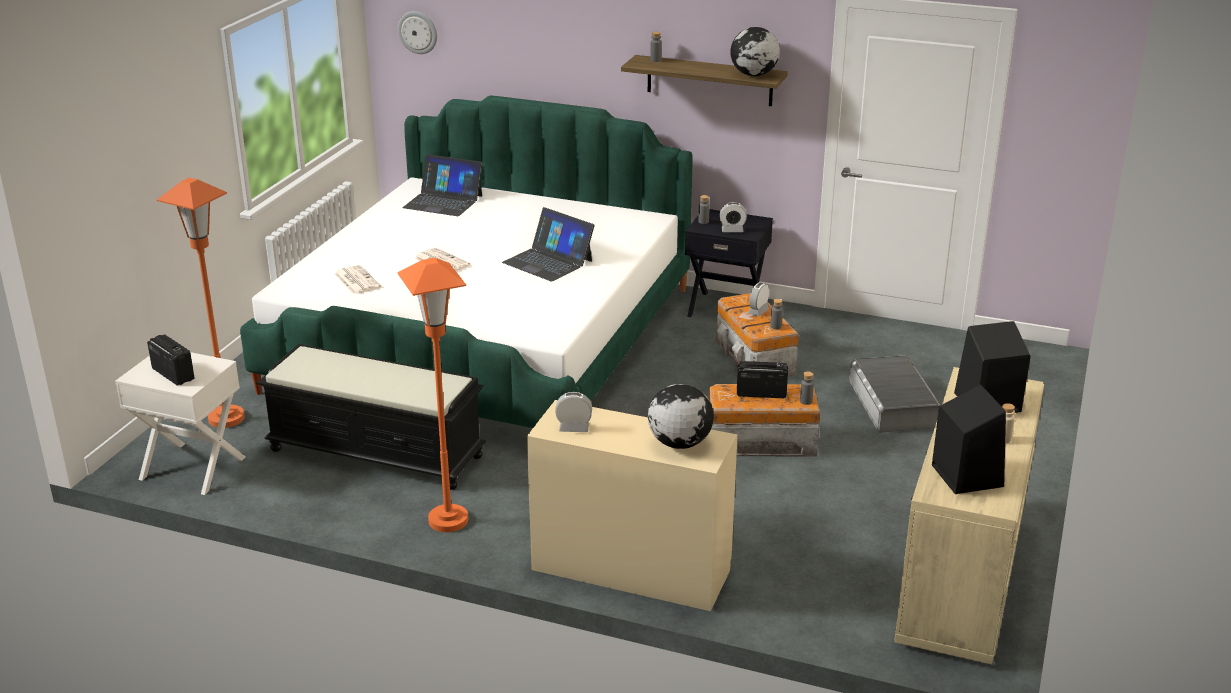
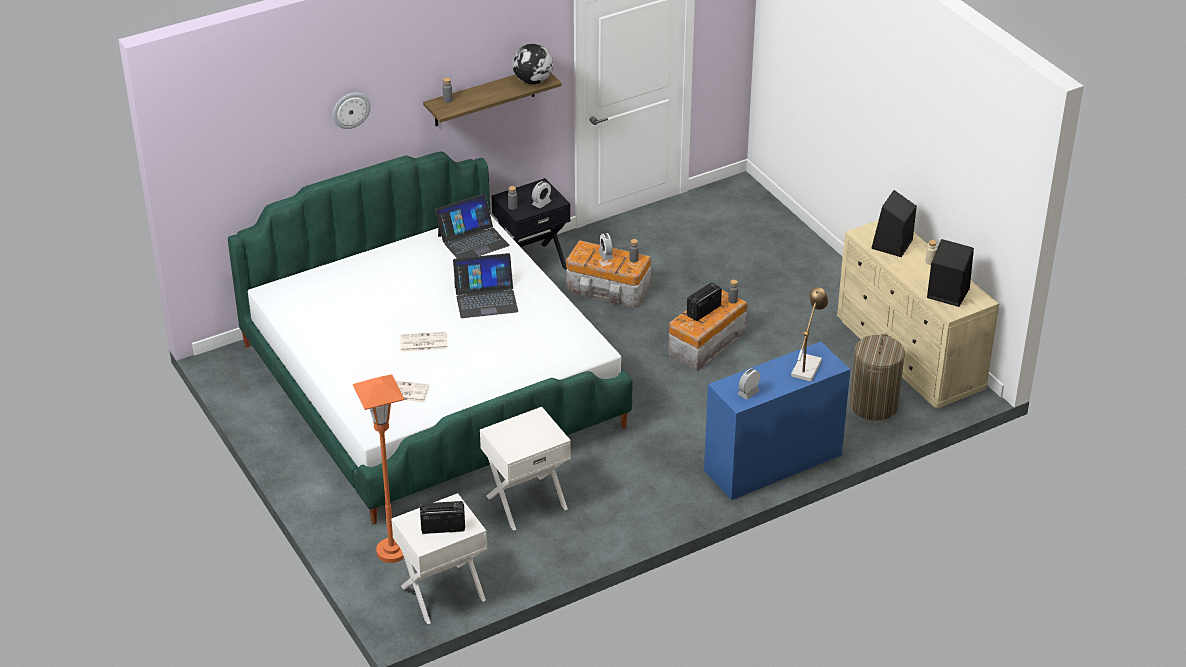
camera: 50 degrees left, 10 degrees up
(378, 452) = (526, 501): black bench -> white nightstand
(418, 32) = (222, 162): wall clock -> wall clock (351, 110)
(443, 201) = (319, 295): laptop -> laptop (473, 240)
(448, 520) = (642, 508): orange floor lamp -> none
(630, 569) = (773, 463): beige desk -> blue desk
(679, 443) = (807, 365): globe -> table lamp
(831, 594) = (873, 405): none -> laundry basket
(893, 404) = (727, 272): grey storage box -> none

